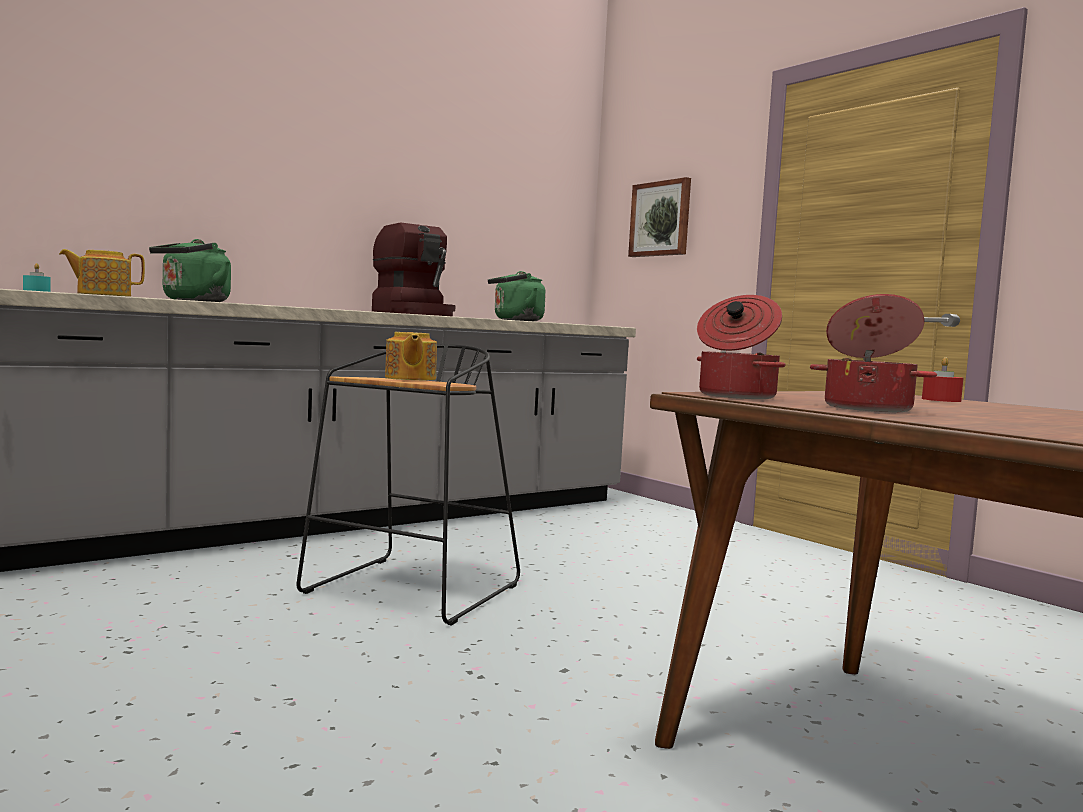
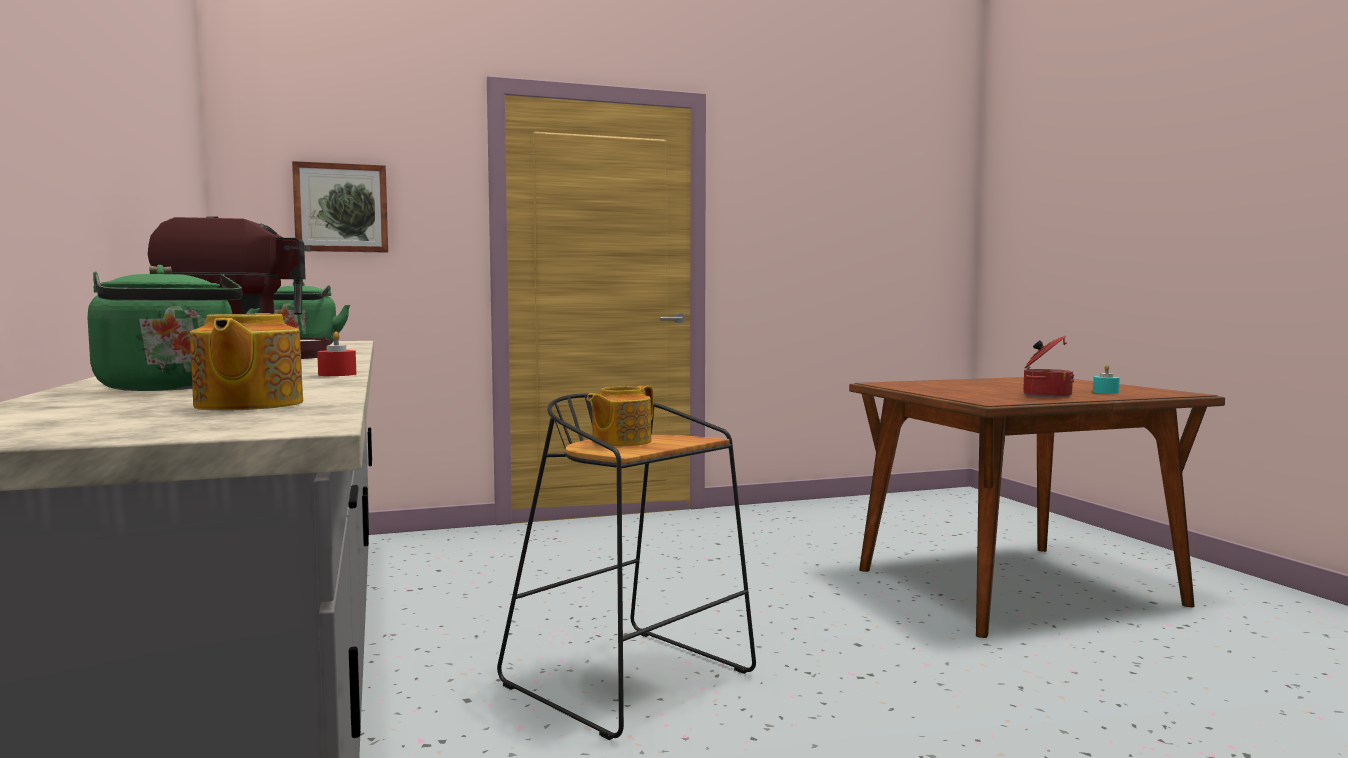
camera: 70 degrees left, 0 degrees up
(36, 291) = (64, 424): turquoise candle -> turquoise candle (1105, 392)
(409, 378) = (620, 441): teapot -> teapot turned 120 degrees clockwise
(735, 396) = (1001, 400): cooking pot -> none
(941, 400) = (934, 383): red candle -> red candle (337, 374)

